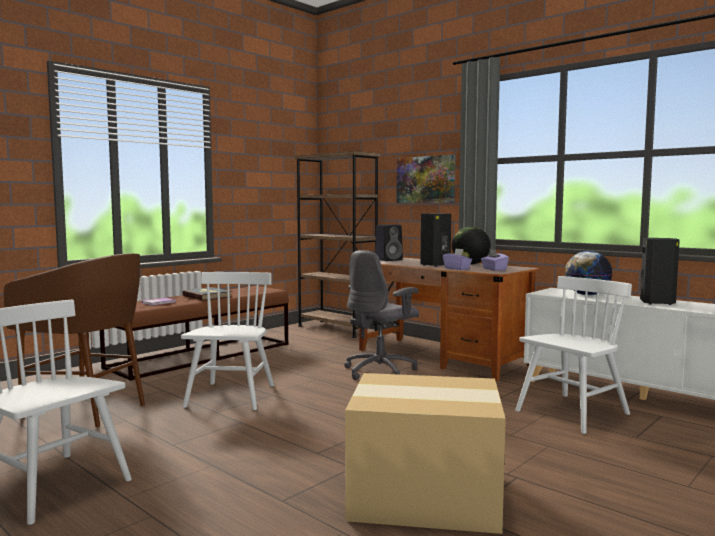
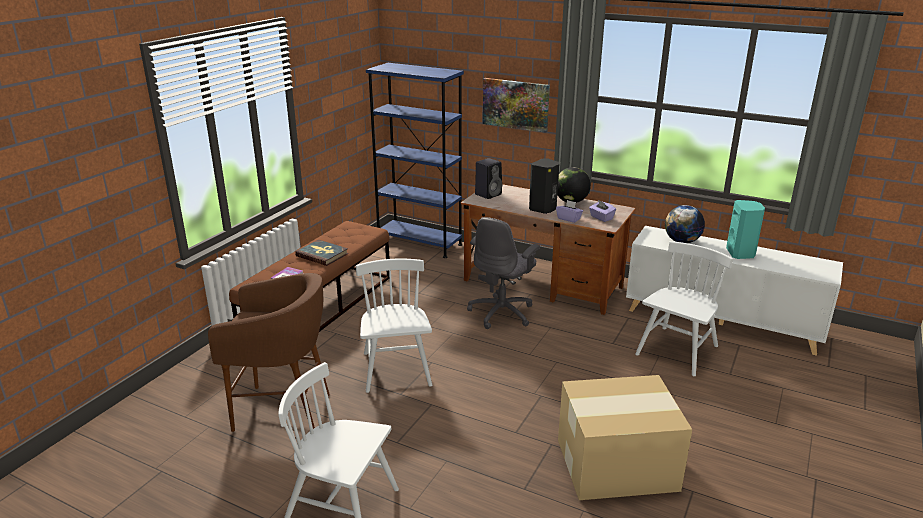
camera: 15 degrees left, 20 degrees up
(337, 329) = (419, 243): brown bookcase -> blue bookcase
(657, 302) = (741, 254): black speaker -> turquoise speaker

